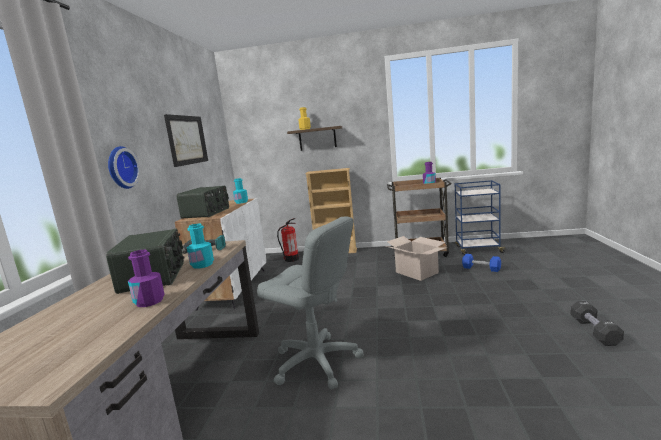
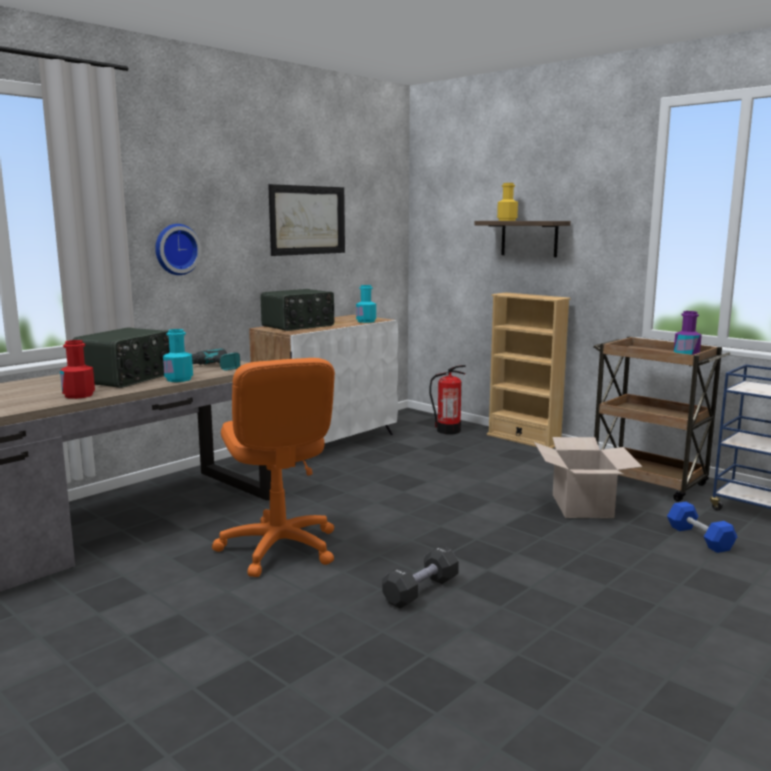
camera: 35 degrees right, 0 degrees up
(149, 301) = (79, 395): purple bottle -> red bottle
(316, 362) = (278, 548): grey office chair -> orange office chair
(594, 331) = (684, 684): black dumbbell -> black dumbbell (421, 591)

